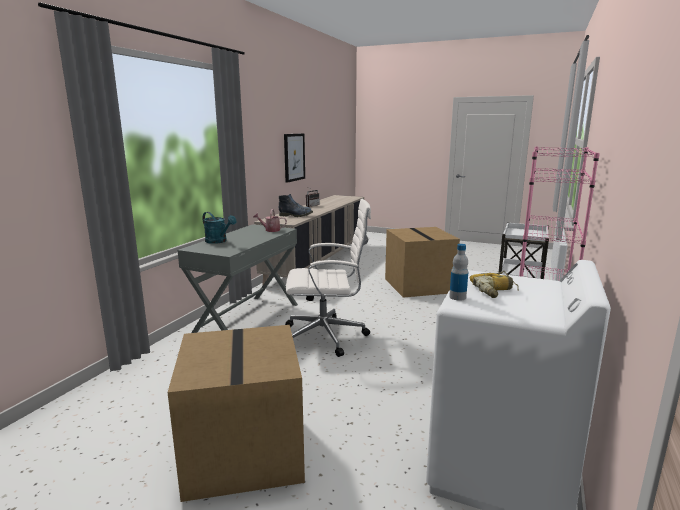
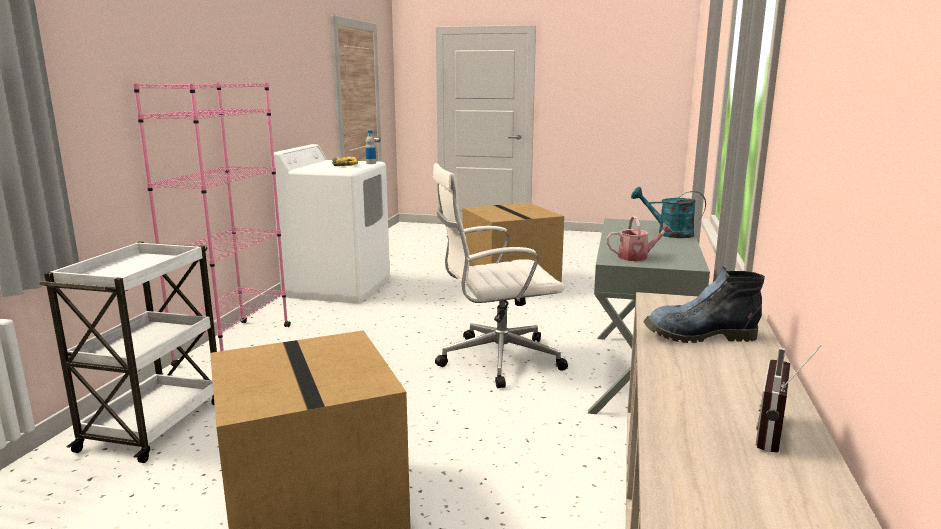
camera: 170 degrees right, 0 degrees up
(294, 157) = (871, 189): picture -> none

